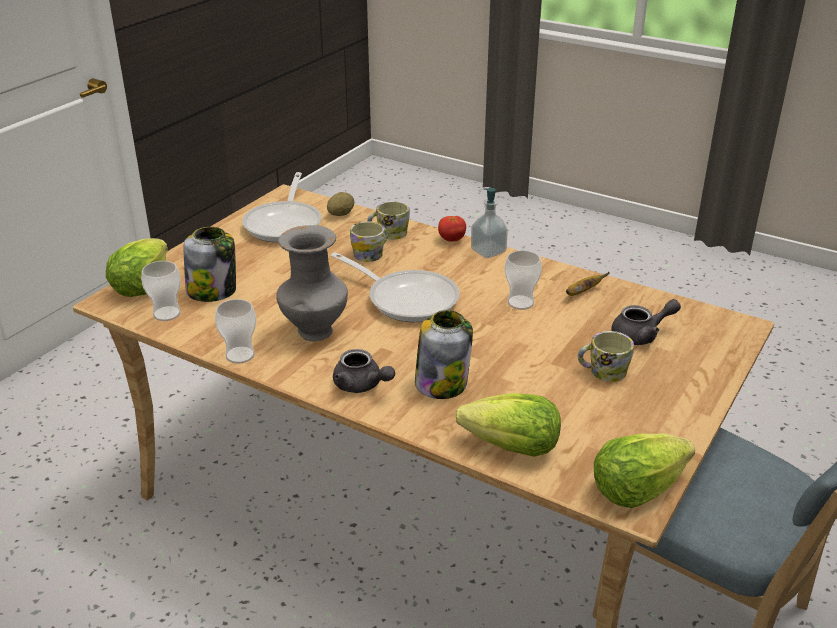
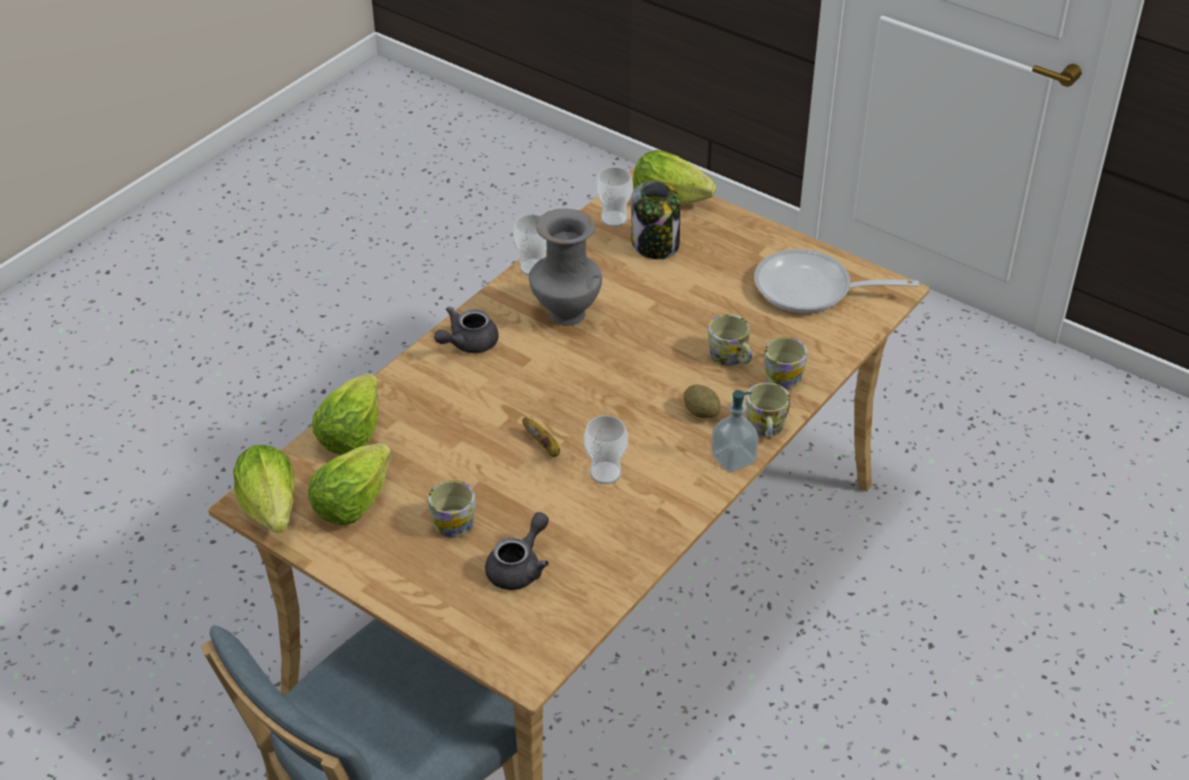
camera: 95 degrees right, 10 degrees up
(341, 214) = (837, 335): potato -> potato (701, 412)
(407, 298) = (625, 381): frying pan -> none
(441, 383) = (460, 397): jar -> none
(451, 240) = (766, 428): tomato -> mug
(582, 292) = (623, 532): banana -> banana (544, 446)
(607, 434) = (352, 503): none -> lettuce
(641, 335) = (520, 567): grey teapot -> grey teapot turned 135 degrees counterclockwise

